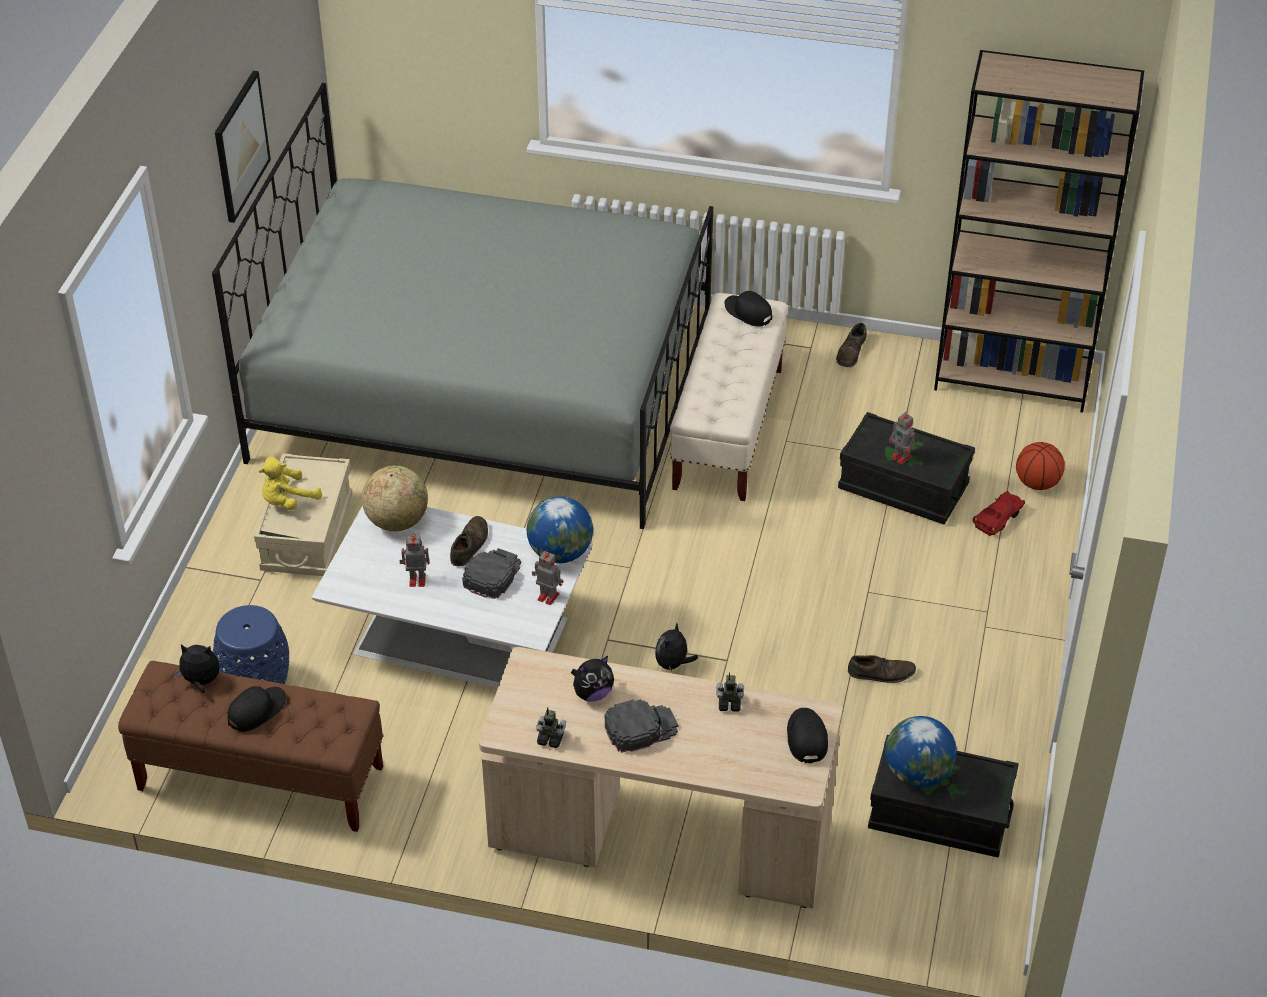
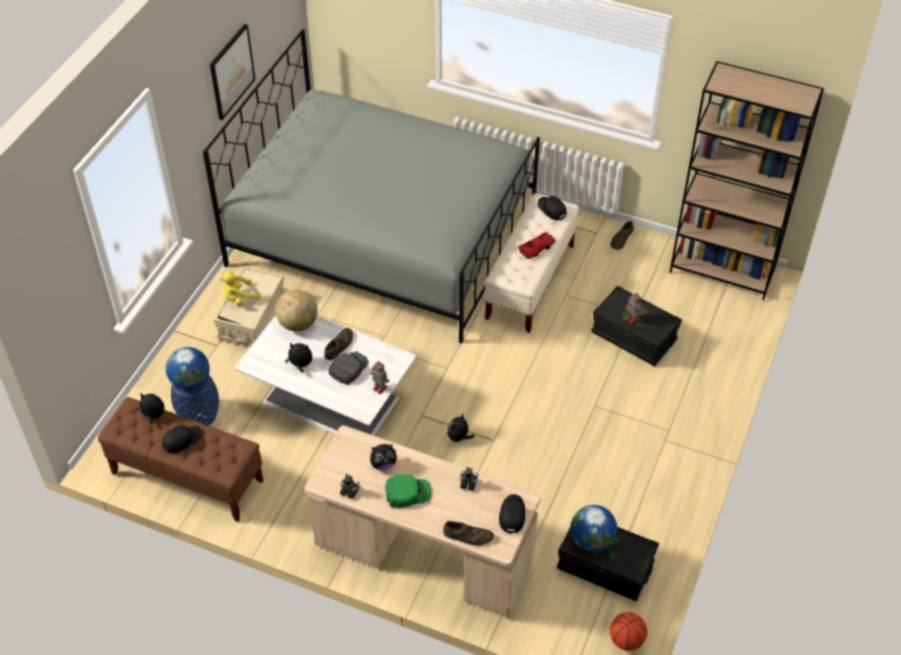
camera: 10 degrees right, 5 degrees up
(416, 580) = (300, 365): toy robot -> plush toy
(560, 553) = (394, 359): globe -> globe (190, 382)
(640, 728) = (408, 492): black cap -> green cap
(881, 673) = (590, 463): brown shoe -> brown shoe (468, 536)
(999, 518) = (691, 366): red toy car -> red toy car (537, 248)
(1037, 483) = (722, 345): basketball -> basketball (626, 640)

